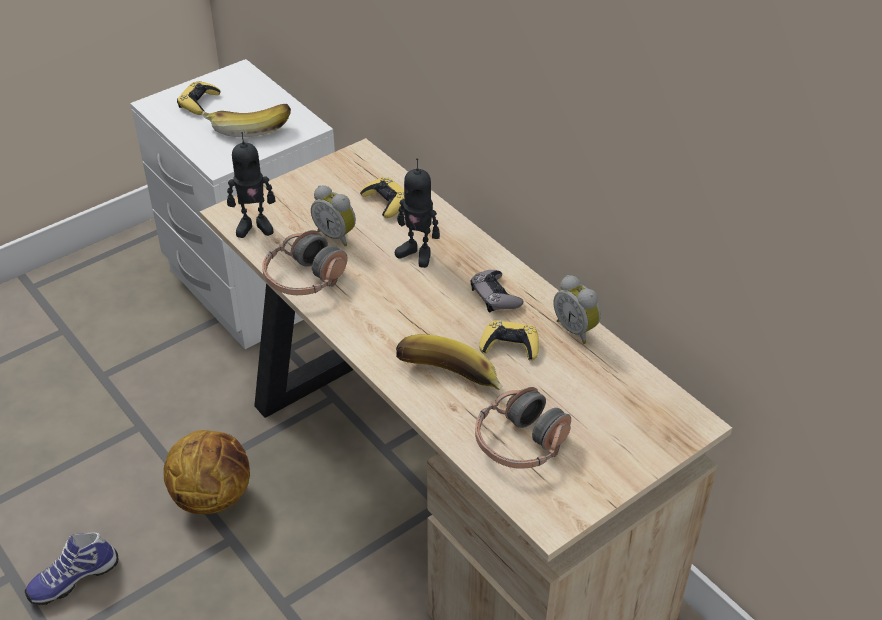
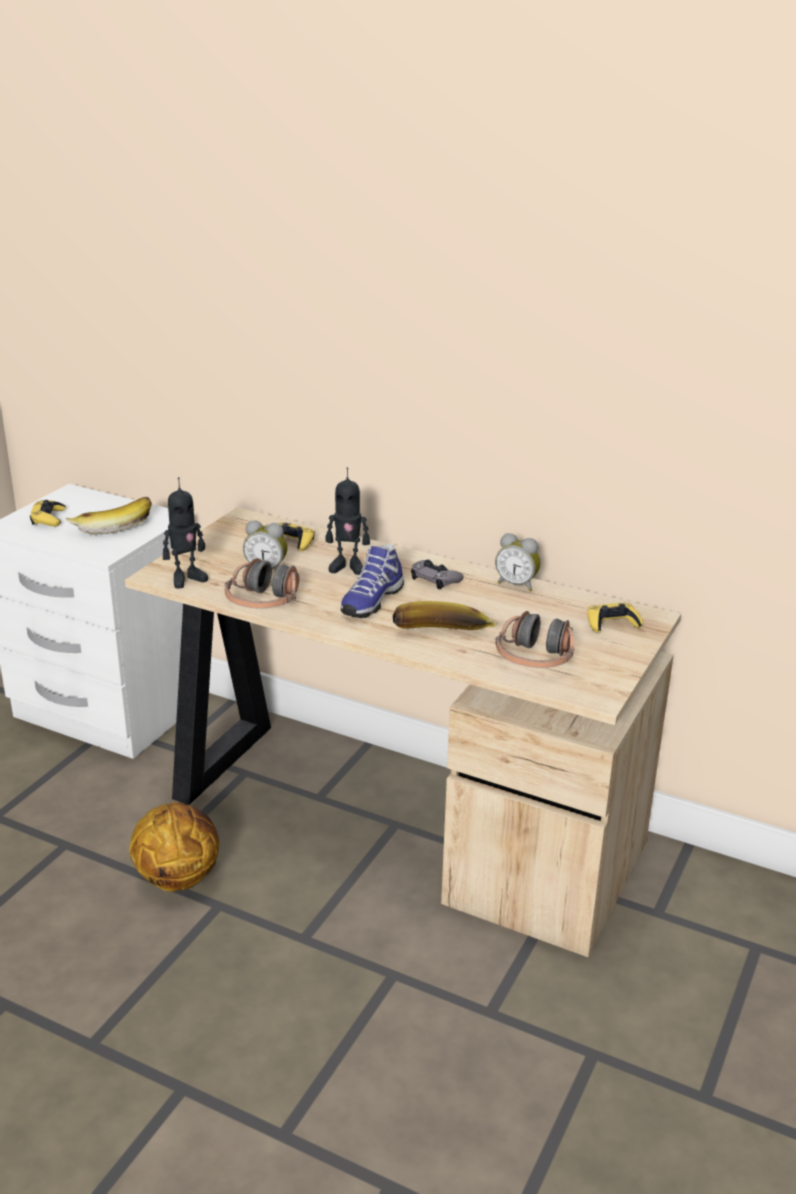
camera: 25 degrees left, 15 degrees down
(73, 577) = (74, 985): shoe -> shoe (370, 601)
(510, 345) = (474, 605): yellow game controller -> yellow game controller (612, 623)

